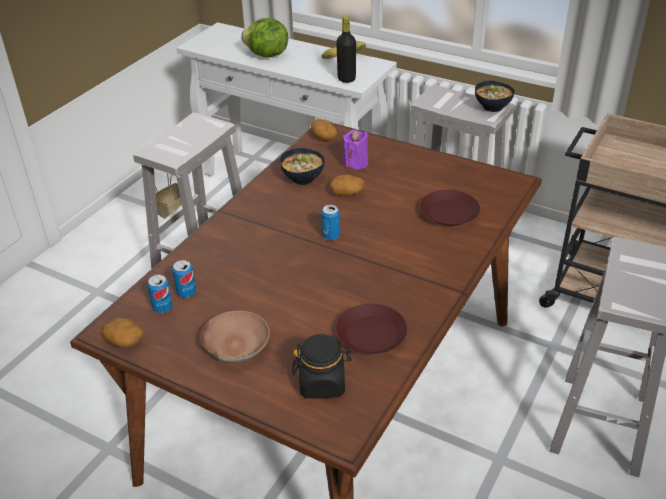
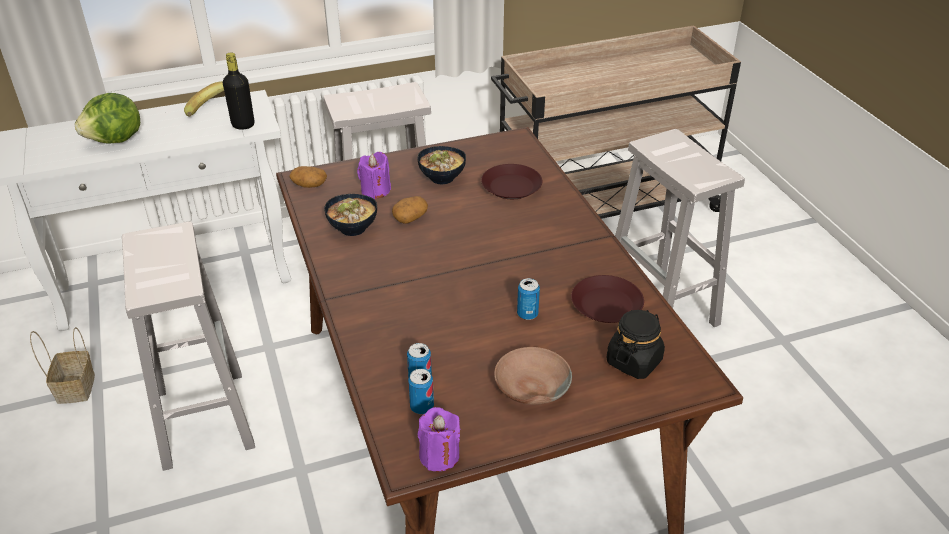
camera: 50 degrees left, 0 degrees up
(125, 341) = (439, 455): potato -> purple candle
(331, 236) = (456, 257): can -> can (527, 314)
(492, 107) = (404, 91): bowl -> bowl (441, 177)

